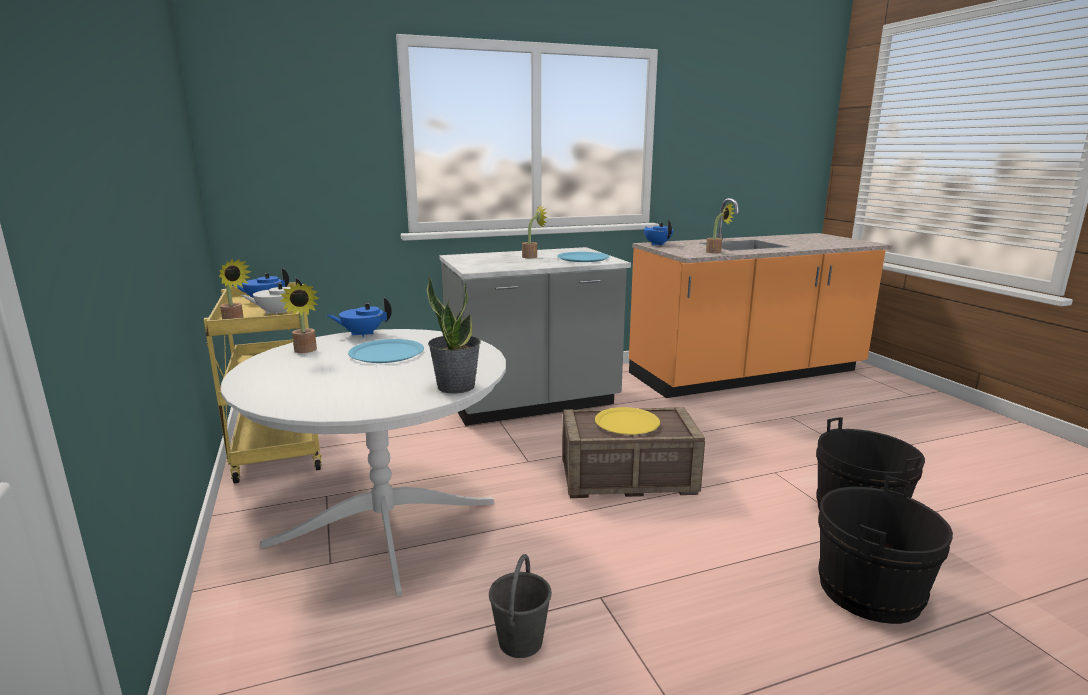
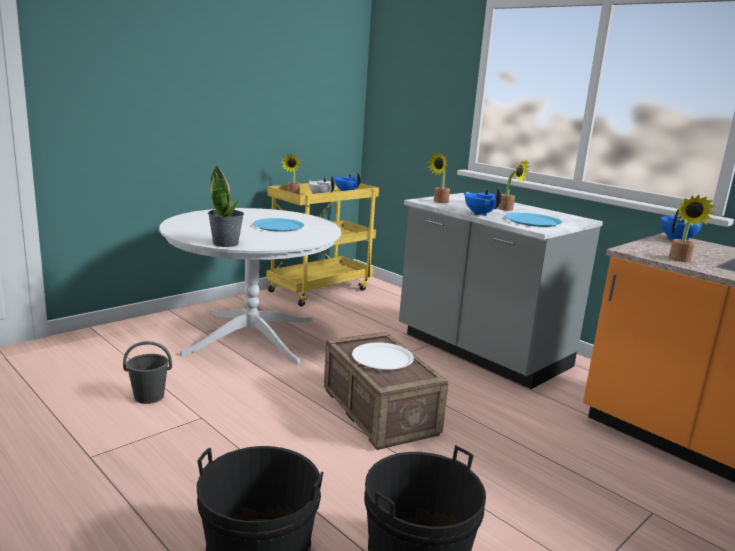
camera: 65 degrees right, 0 degrees up
(305, 351) = (267, 213): potted plant -> potted plant (439, 202)
(362, 334) = (312, 218): blue teapot -> blue teapot (479, 214)
(627, 422) = (382, 357): yellow plate -> white plate

